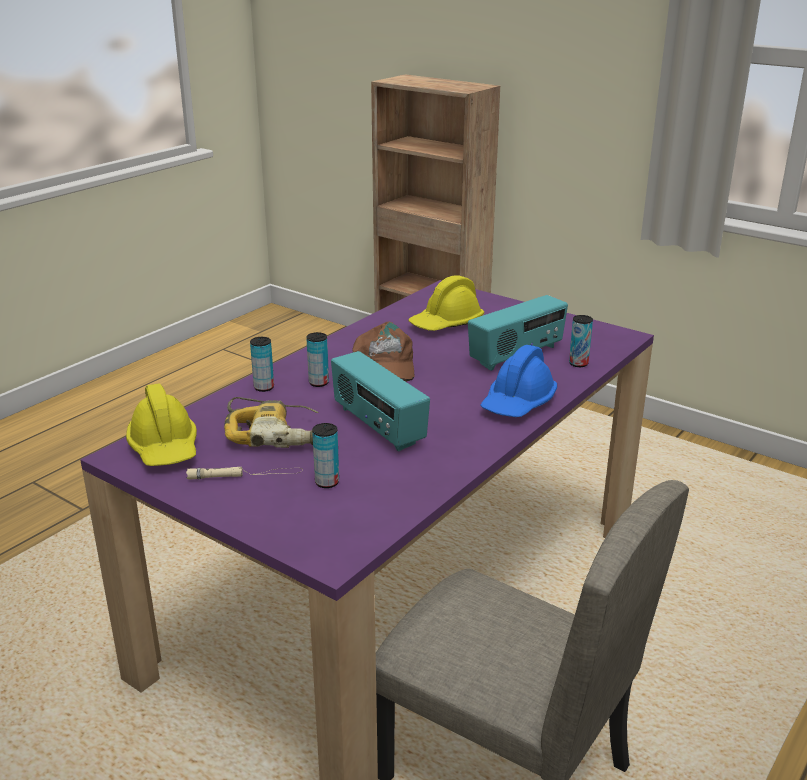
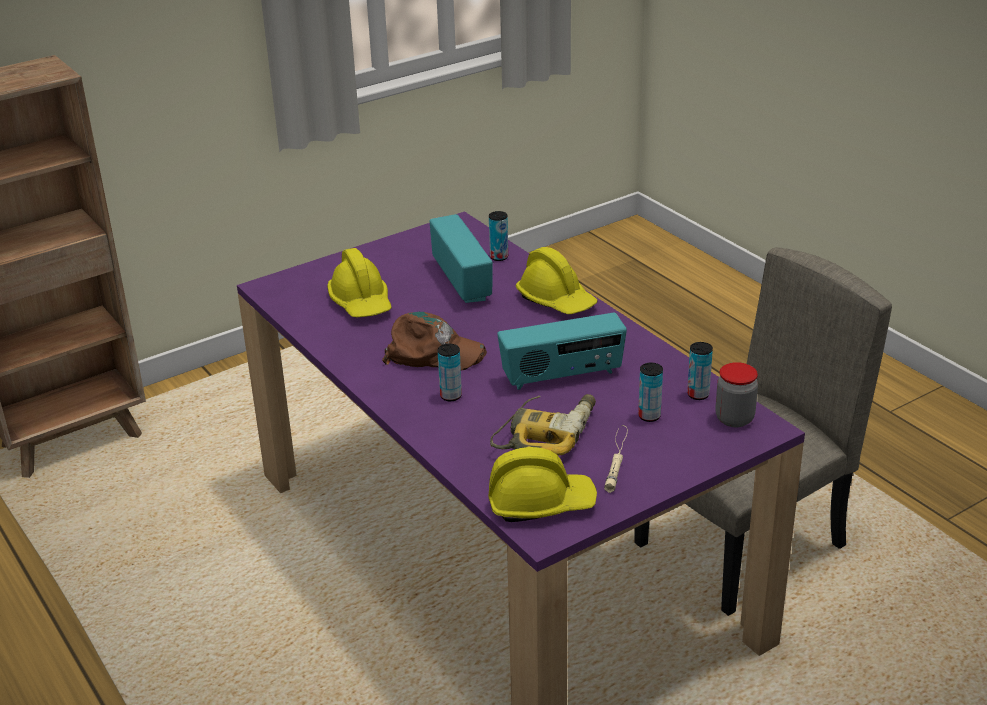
camera: 70 degrees left, 5 degrees up
(264, 387) = (440, 430): can -> can (698, 394)
(343, 535) = (734, 419): none -> jar
(518, 403) = (556, 300): blue hard hat -> yellow hard hat

